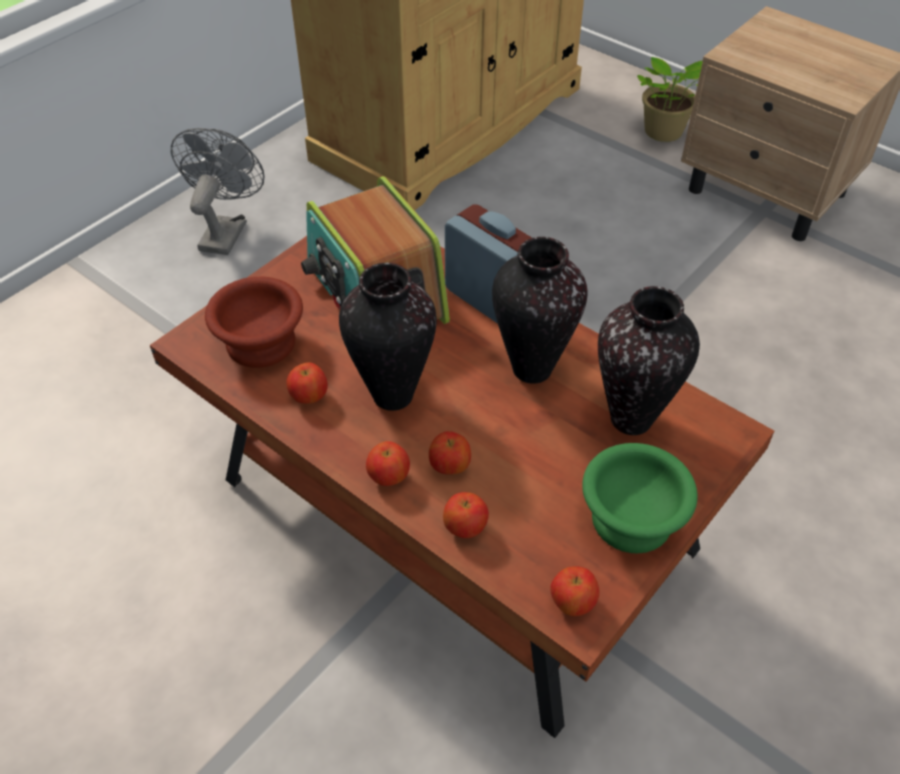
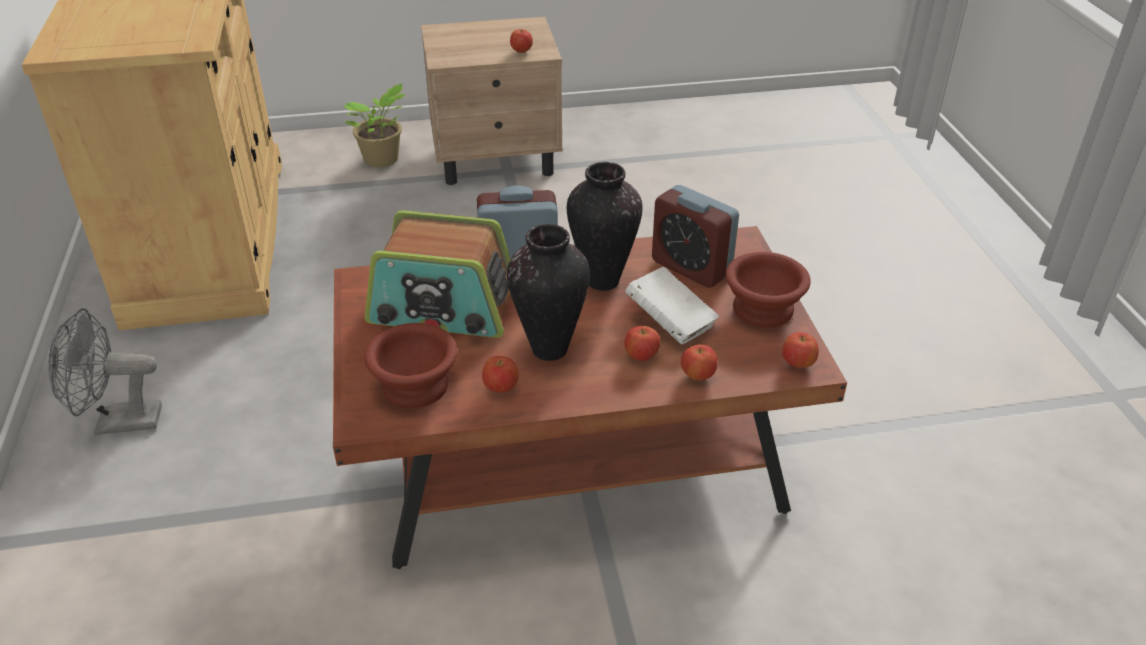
camera: 50 degrees left, 10 degrees down
(225, 231) = (117, 423): grey fan -> grey fan turned 60 degrees counterclockwise
(388, 477) = (618, 387): apple -> apple (521, 51)
(525, 457) = (670, 322): none -> white book
(632, 420) = (691, 267): vase -> alarm clock
(634, 518) = (763, 307): green bowl -> brown bowl

